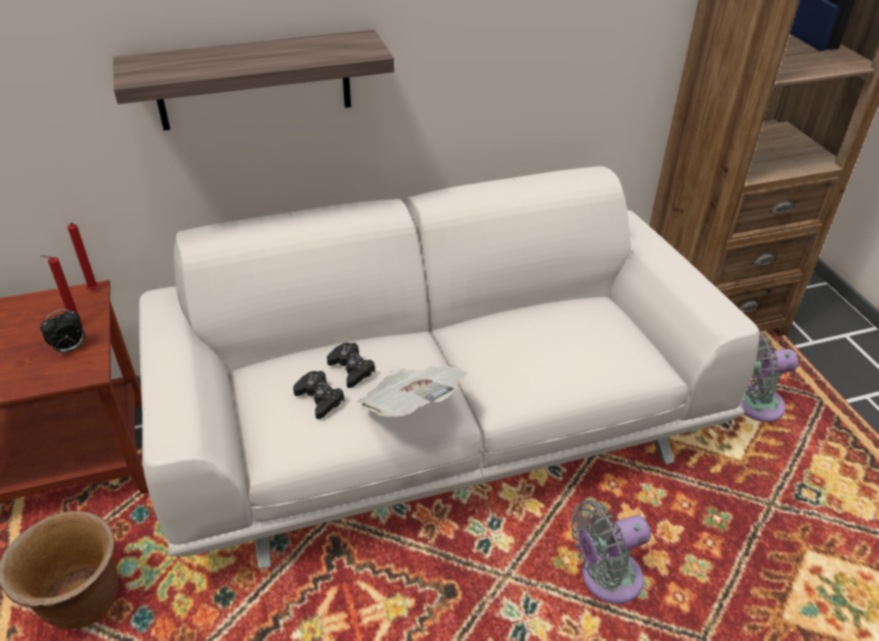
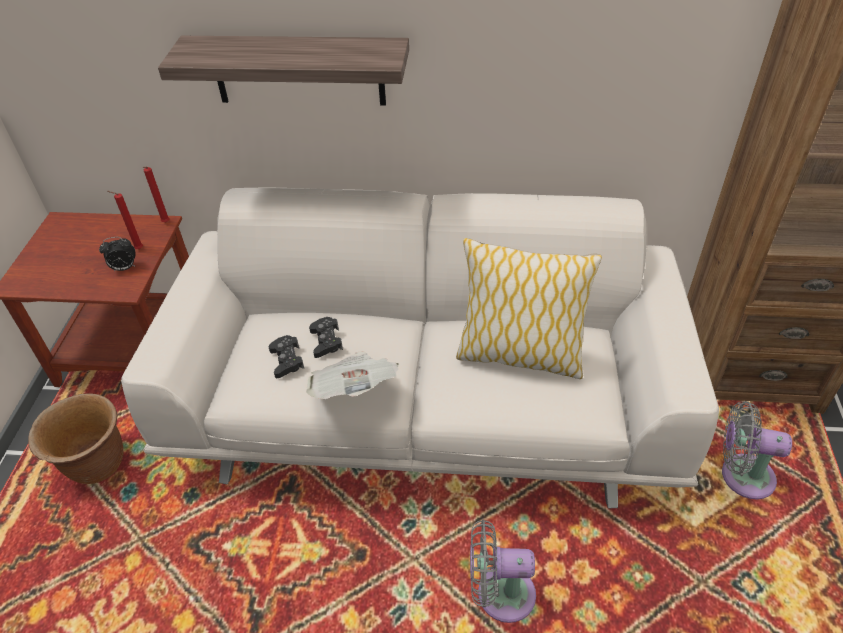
camera: 25 degrees right, 5 degrees up
(552, 333) = (519, 355): none -> pillow

